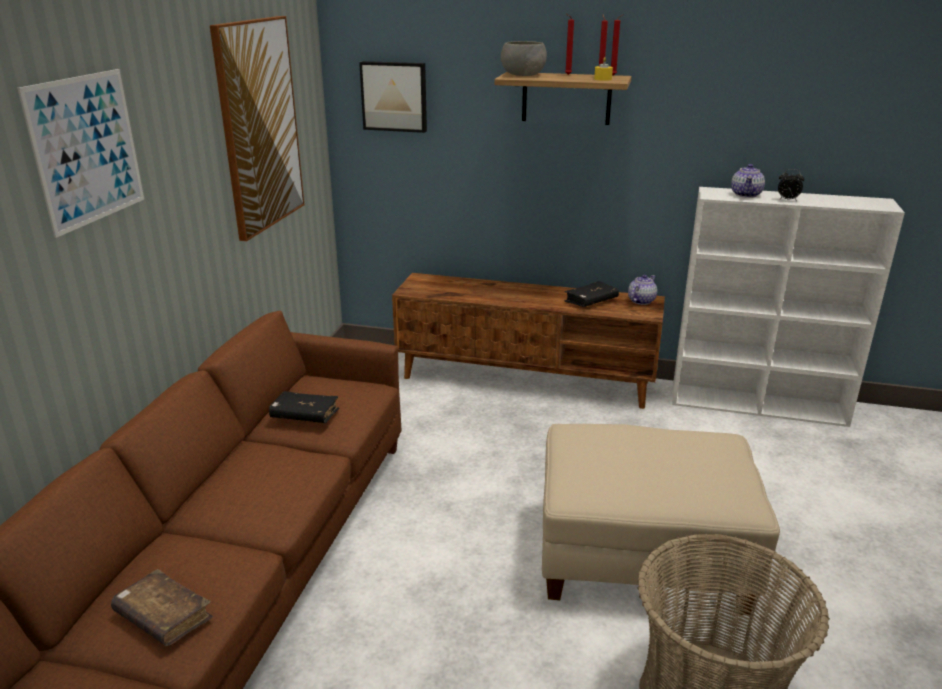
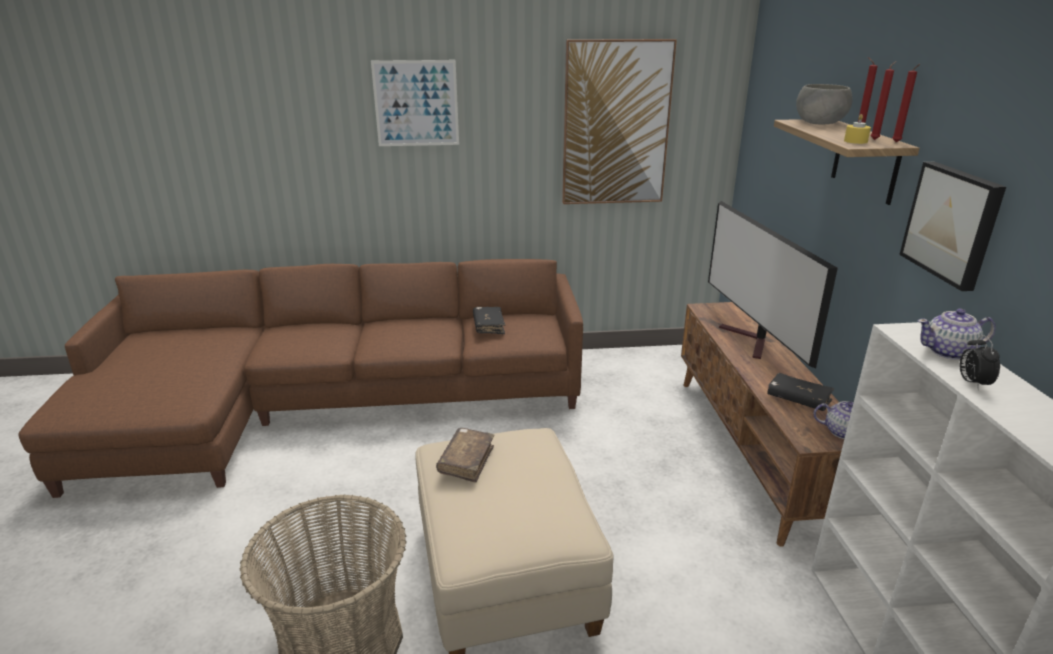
camera: 70 degrees right, 0 degrees up
(163, 617) = (283, 342): brown book -> brown book (466, 461)
(394, 96) = (771, 127): picture -> picture (953, 224)
(489, 290) = (752, 341): none -> television

